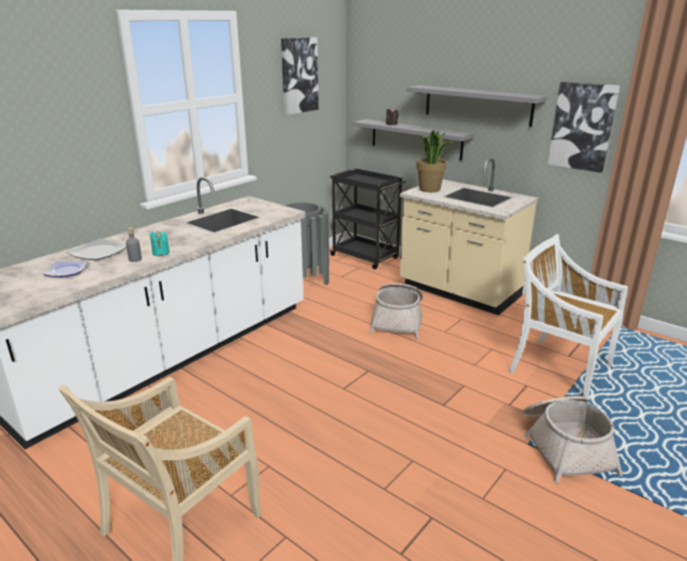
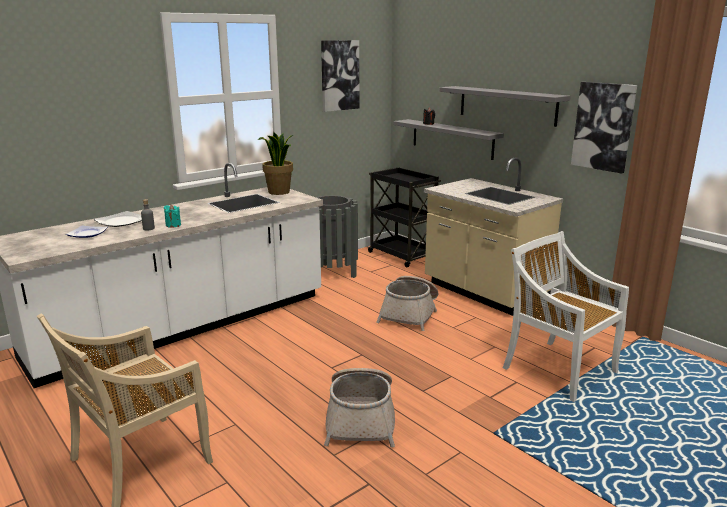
camera: 10 degrees right, 5 degrees down
(430, 189) = (455, 187): potted plant -> potted plant (279, 192)
(564, 446) = (531, 439): basket -> basket (361, 418)

